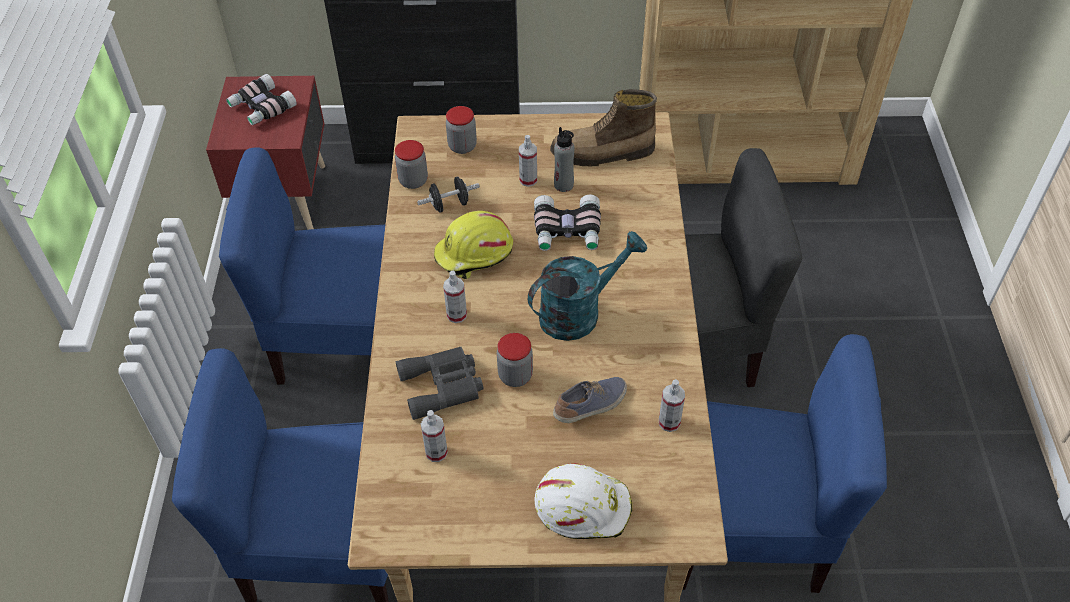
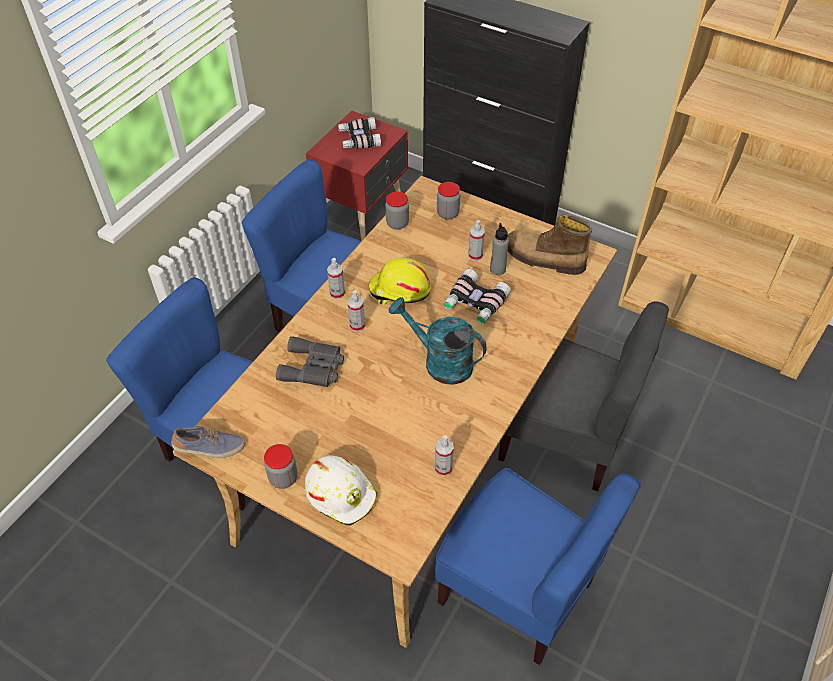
camera: 30 degrees right, 0 degrees up
(436, 452) = (276, 408): spray bottle -> spray bottle (337, 293)
(449, 205) = (409, 250): black dumbbell -> none
(515, 376) = (364, 384): jar -> jar (283, 478)
(579, 312) = (440, 362): turquoise watering can -> turquoise watering can turned 150 degrees counterclockwise
(591, 406) = (398, 430): shoe -> shoe (210, 448)

